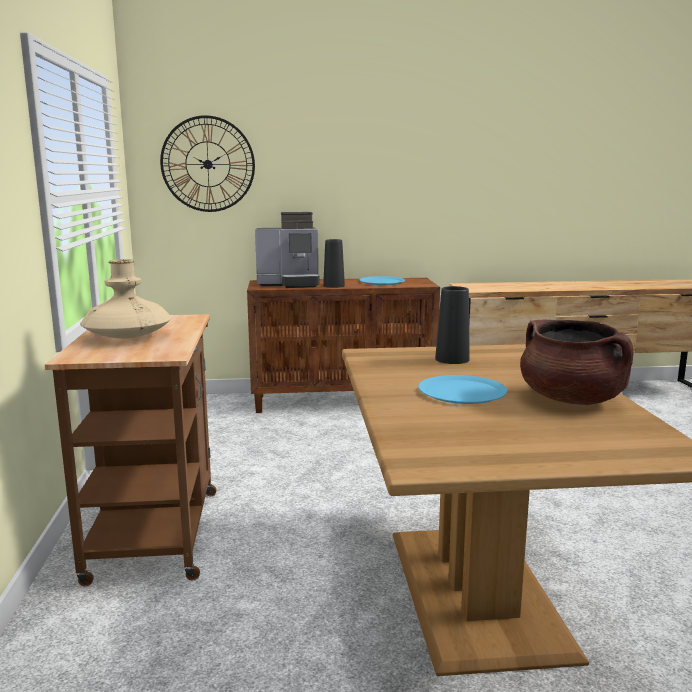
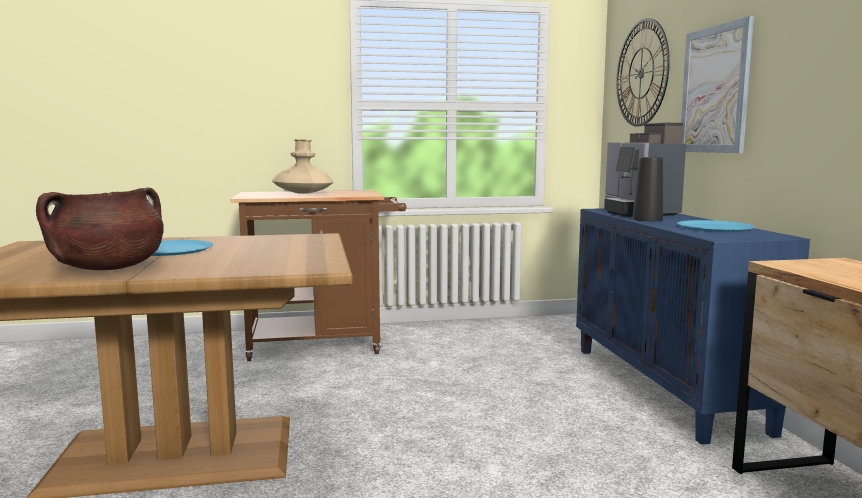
camera: 85 degrees right, 5 degrees down
(319, 187) = (715, 90): none -> picture
(343, 400) = (666, 387): brown cabinet -> blue cabinet
(452, 359) = (282, 249): black vase -> none

